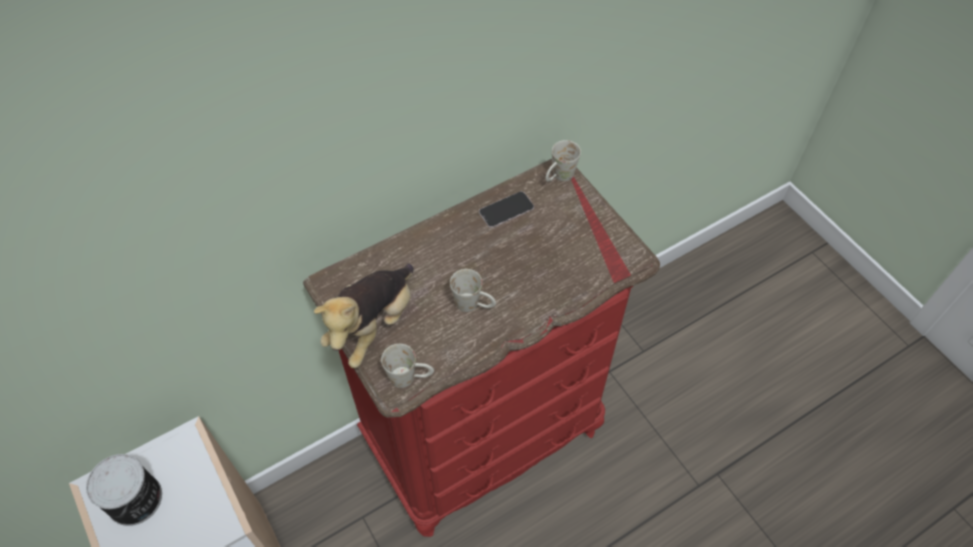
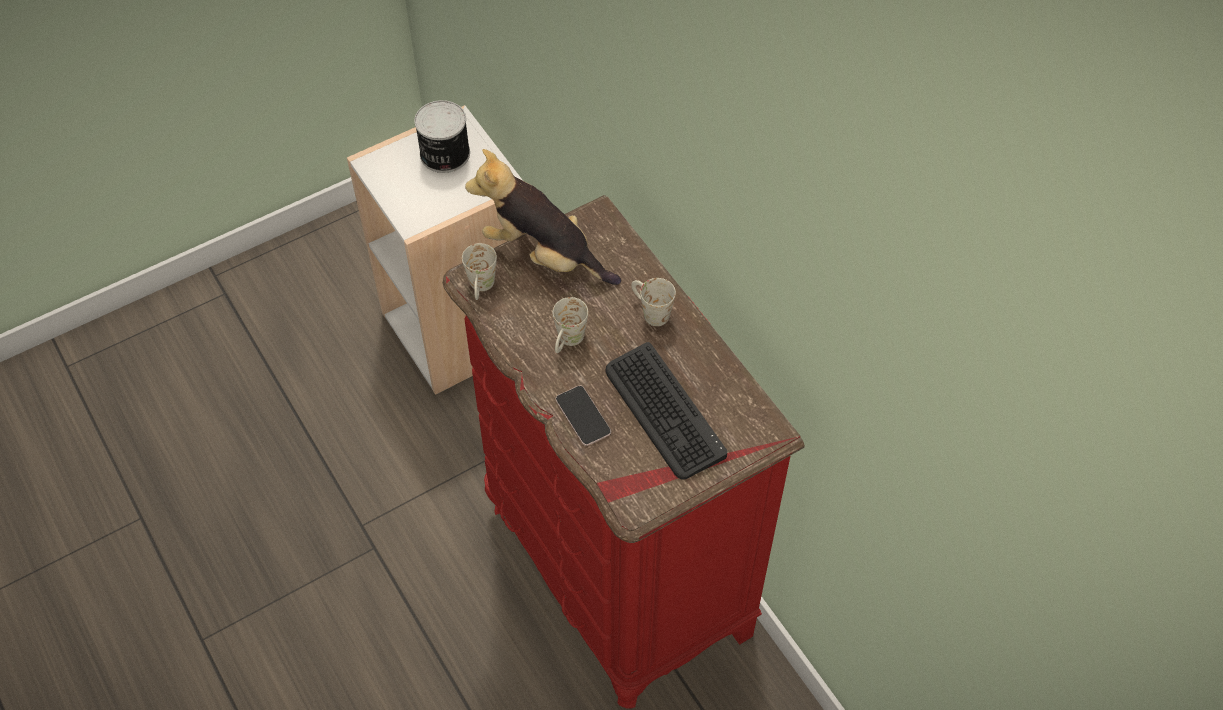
camera: 90 degrees right, 0 degrees up
(506, 210) = (703, 374): phone -> phone (583, 416)
(543, 236) = (664, 412): none -> keyboard
(559, 177) = (758, 432): white mug -> white mug (650, 311)

